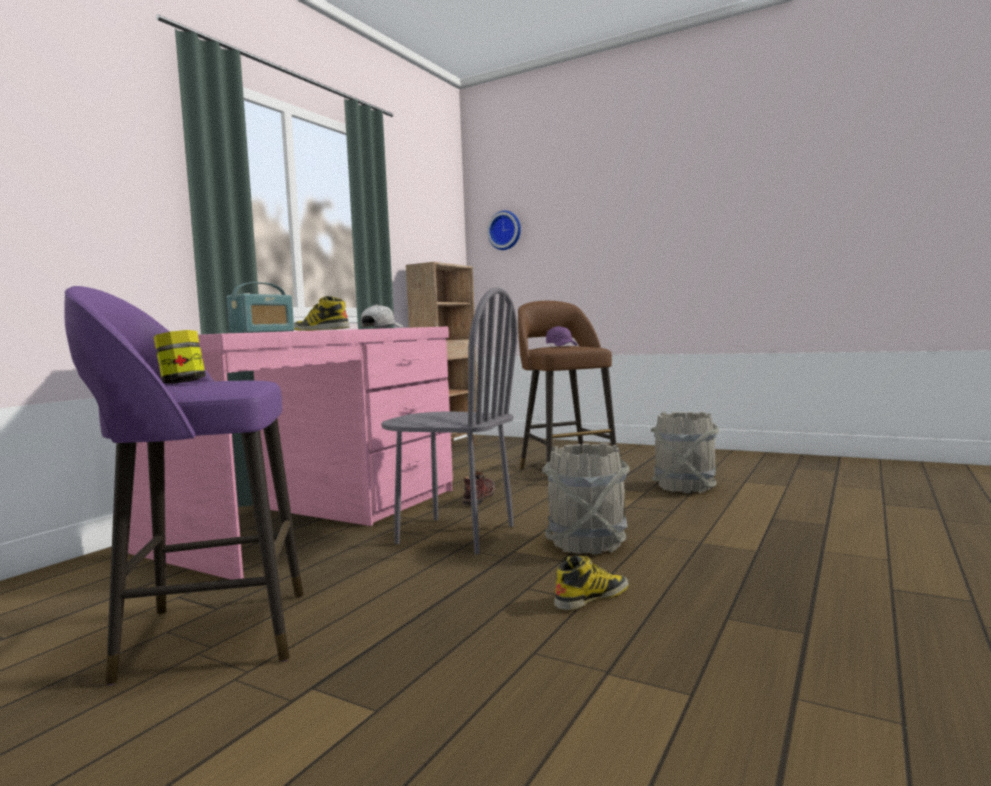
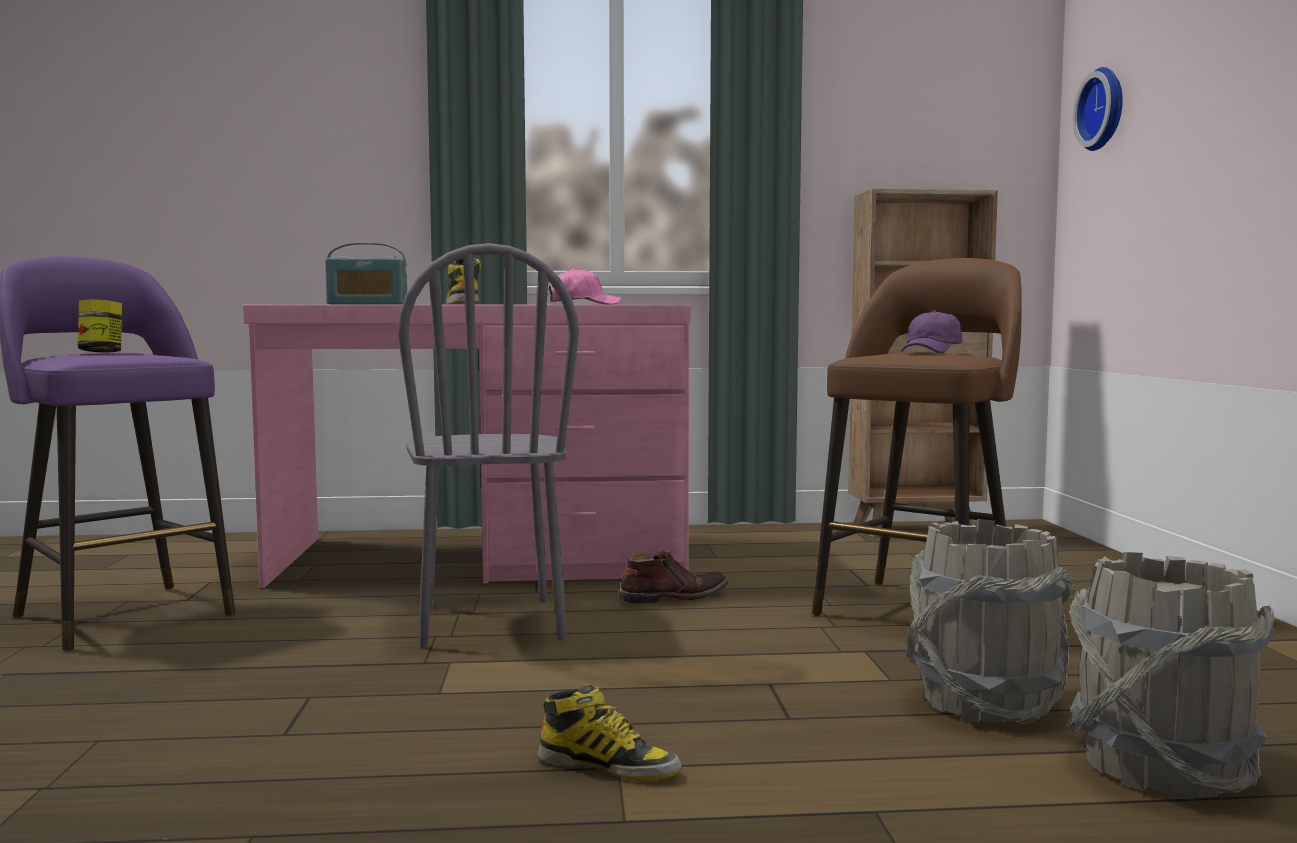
camera: 55 degrees right, 0 degrees up
(381, 328) = (583, 304): white cap -> pink cap
(587, 543) = (528, 693): grey bucket -> grey bucket (1162, 767)
(591, 597) = (295, 736): boot -> boot (609, 766)

